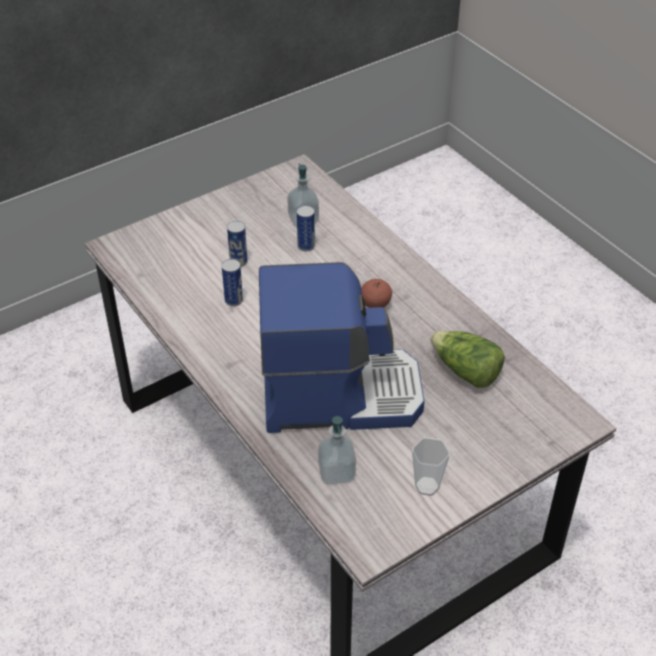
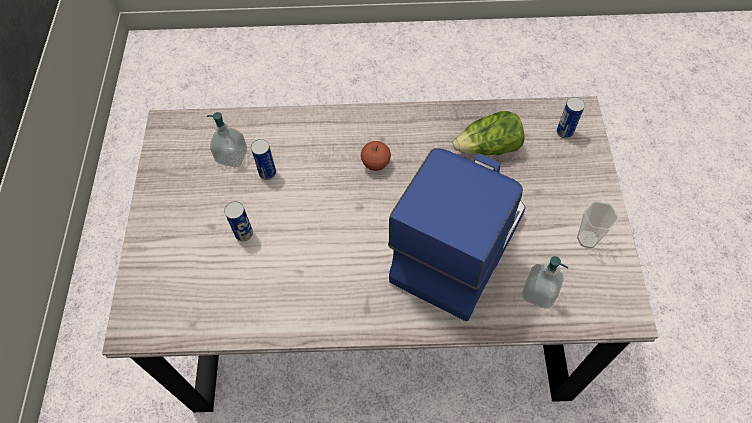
camera: 55 degrees left, 15 degrees up
(233, 300) = (290, 263): can -> can (564, 132)

